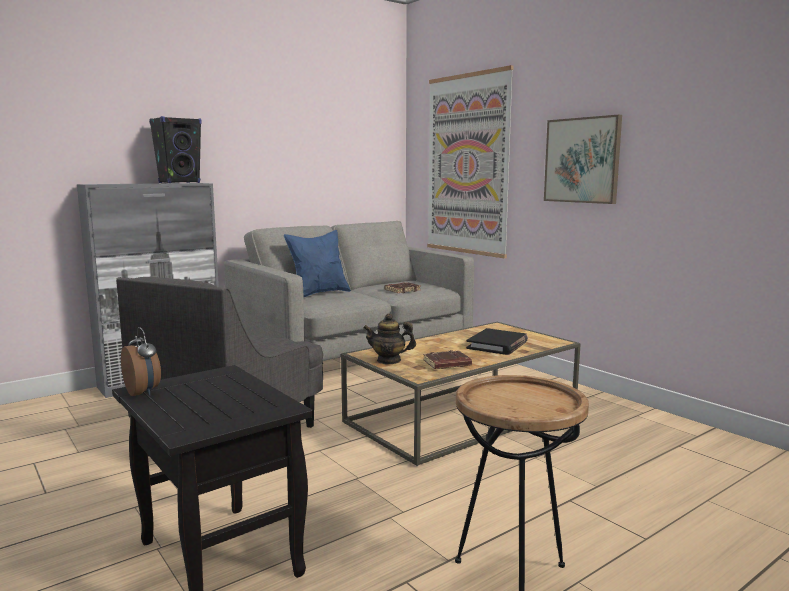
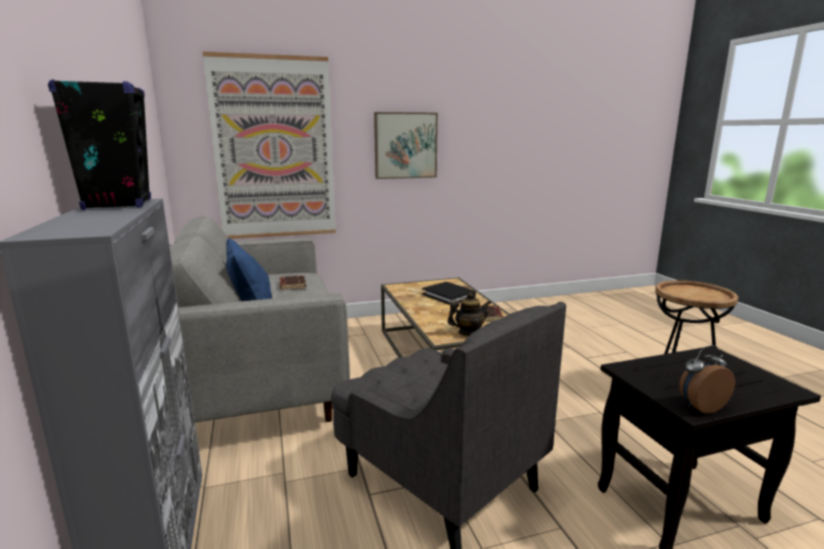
camera: 70 degrees left, 5 degrees up
(389, 360) = (468, 332): teapot -> teapot turned 135 degrees counterclockwise

